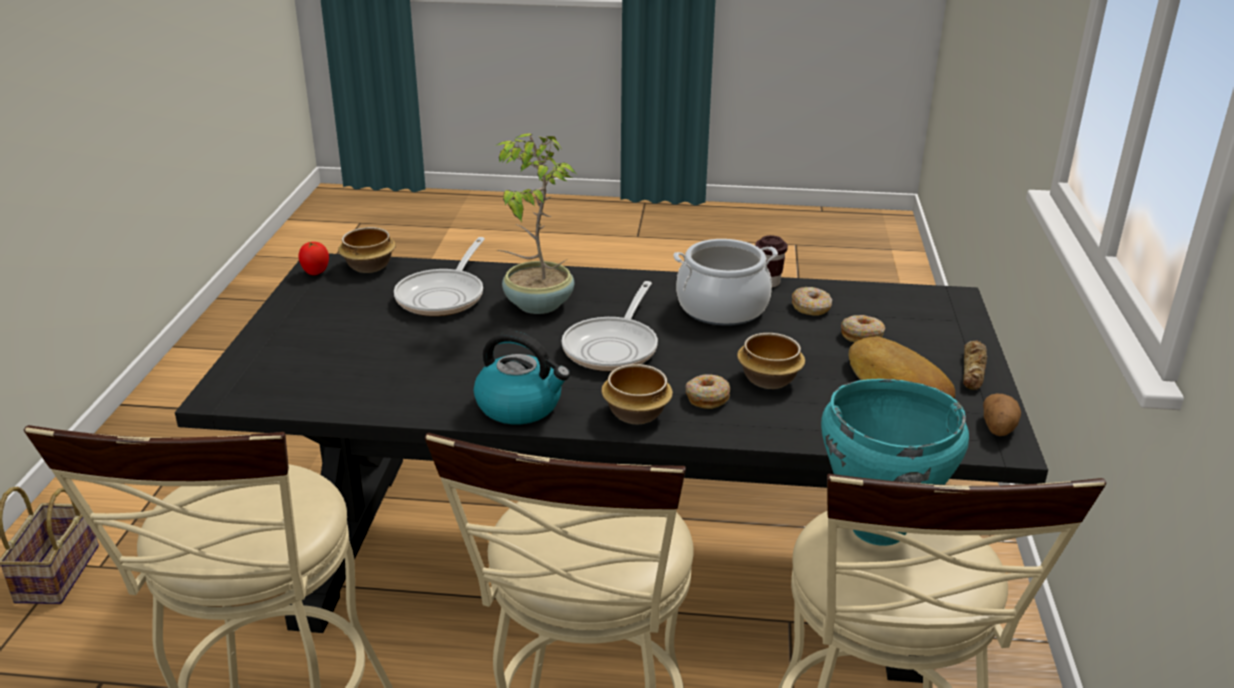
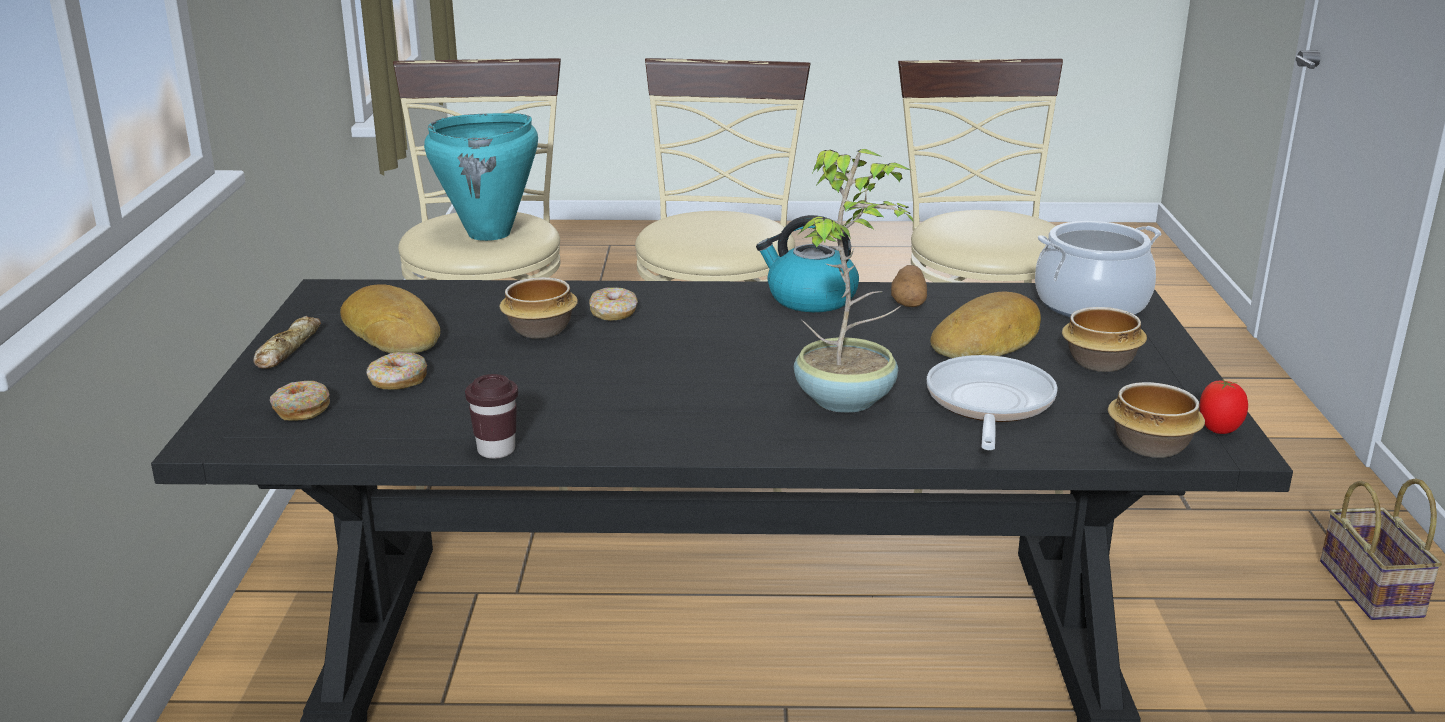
camera: 175 degrees right, 5 degrees down
(396, 349) = (988, 340): none -> bread
(613, 347) = (725, 353): frying pan -> none
(636, 413) = (689, 298): bowl -> bowl (1101, 363)
(722, 308) = (578, 407): cooking pot -> cooking pot (1090, 304)
(811, 308) = (446, 414): donut -> donut (301, 409)
(998, 428) = (318, 302): potato -> potato (909, 302)

